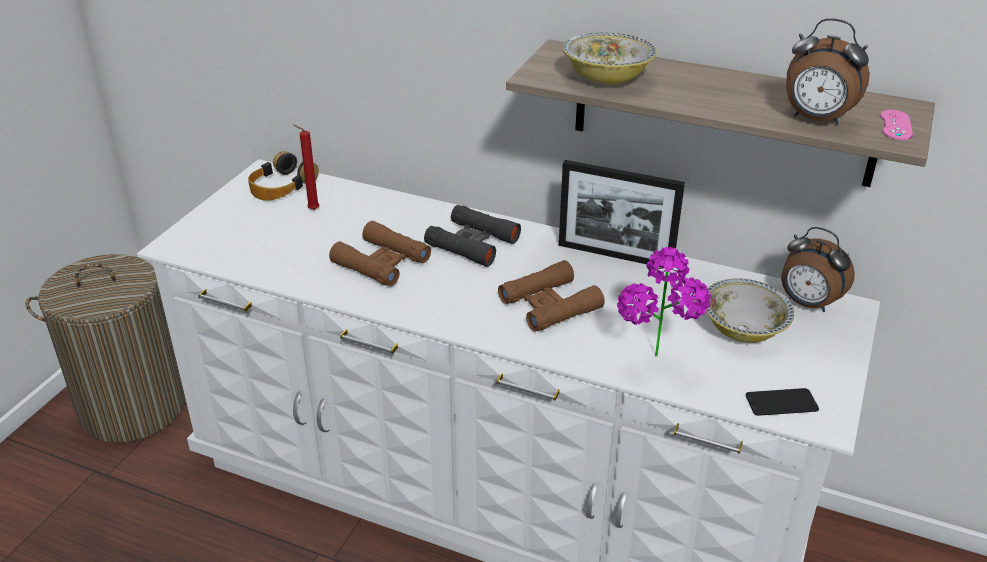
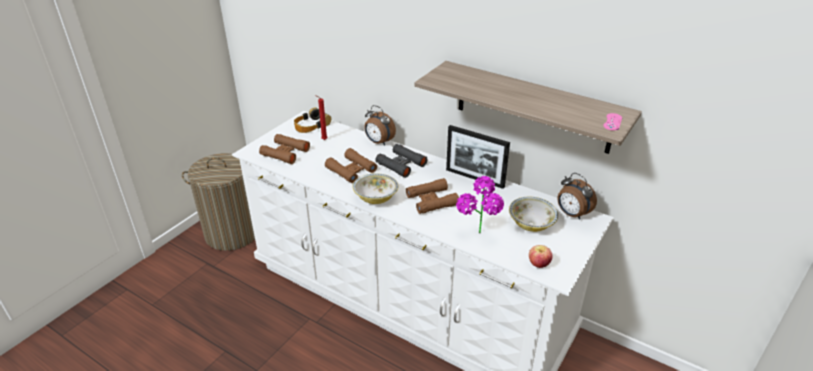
camera: 10 degrees right, 0 degrees up
(243, 241) = (285, 153): none -> brown binoculars
(607, 78) = (467, 84): bowl -> bowl (375, 198)
(781, 403) = (538, 264): phone -> apple
(816, 119) = (570, 115): alarm clock -> alarm clock (379, 142)

